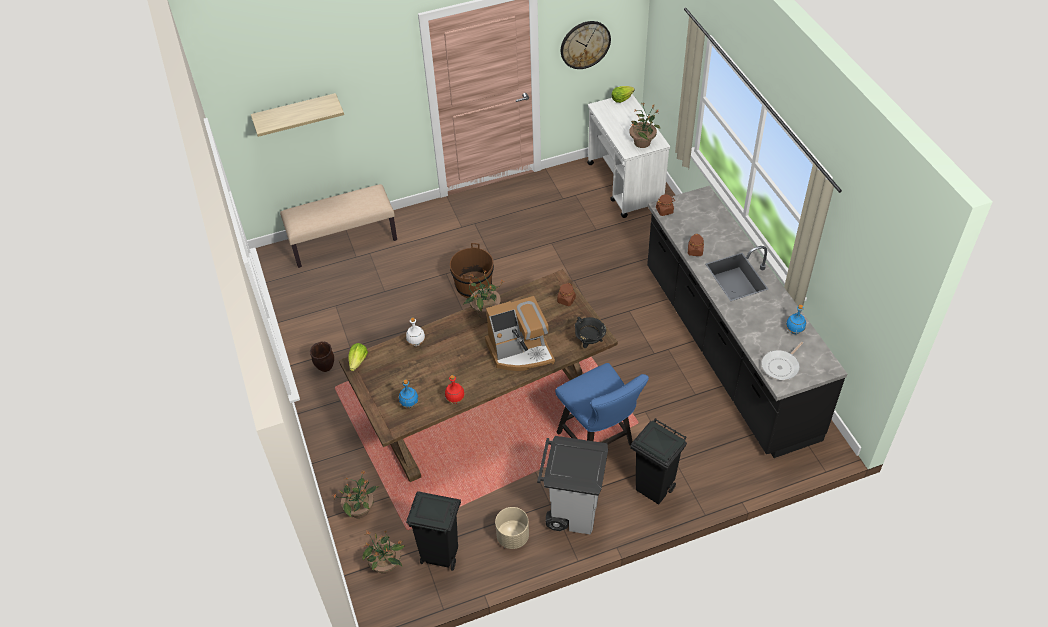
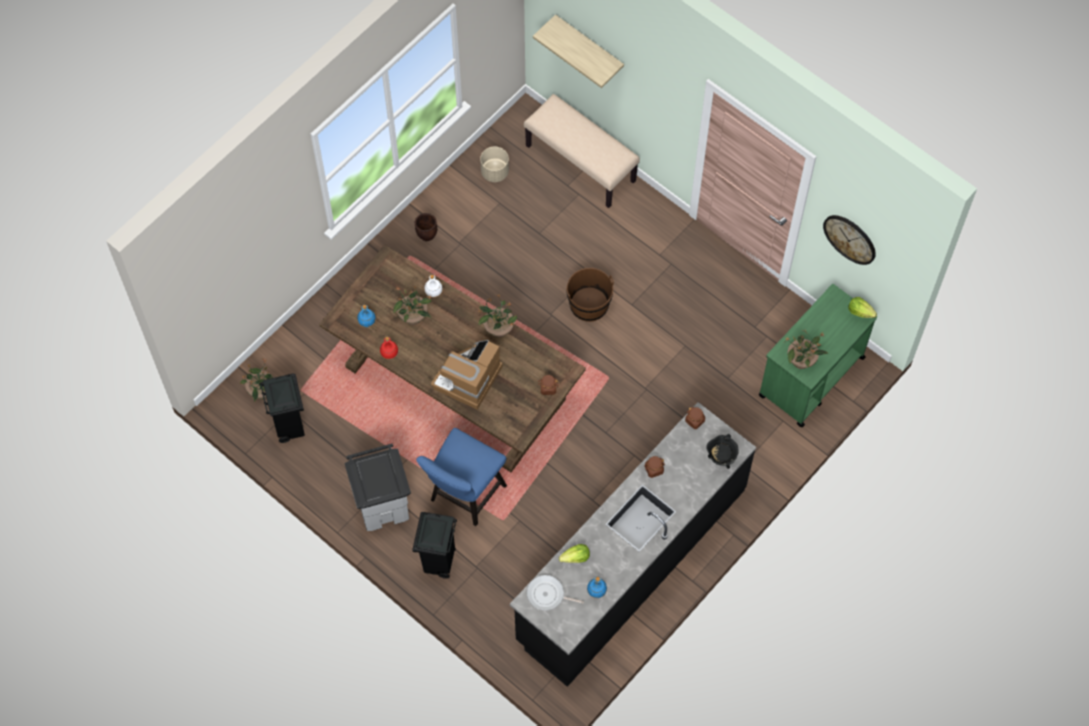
camera: 60 degrees right, 15 degrees up
(358, 361) = (390, 260): lettuce -> lettuce (576, 558)
(360, 509) = (301, 345): potted plant -> potted plant (413, 317)
(512, 537) = (334, 472): beige planter -> beige planter (494, 172)
(520, 351) = (468, 379): coffee machine -> coffee machine turned 75 degrees clockwise
(589, 342) = (508, 429): black cooking pot -> black cooking pot (721, 458)
(625, 185) = (810, 377): white cart -> green cart

